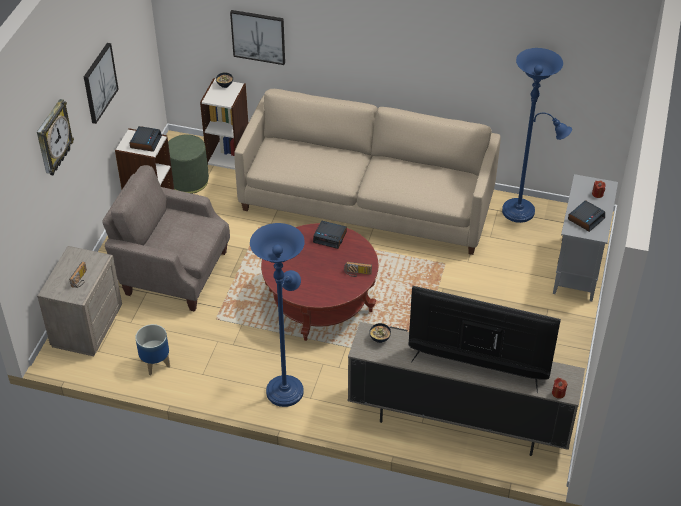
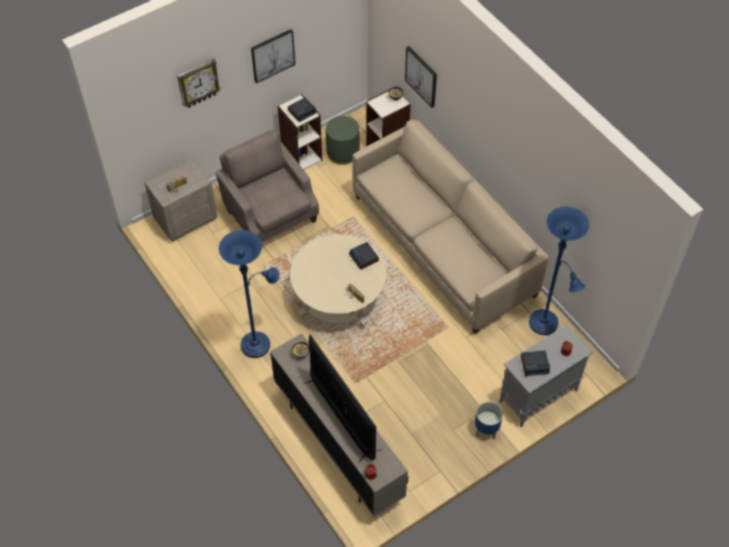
camera: 40 degrees right, 10 degrees up
(156, 364) = (200, 272): planter -> planter (486, 430)
(320, 301) = (339, 298): red coffee table -> beige coffee table

